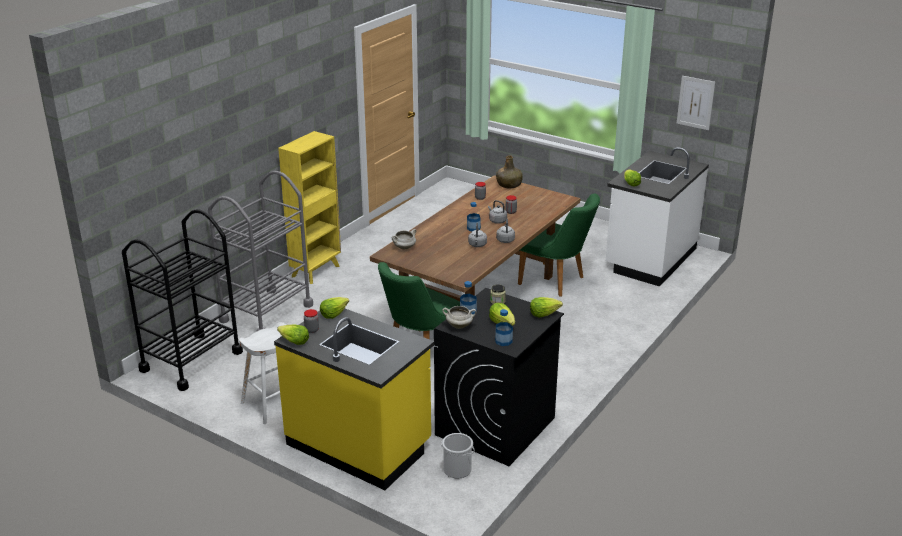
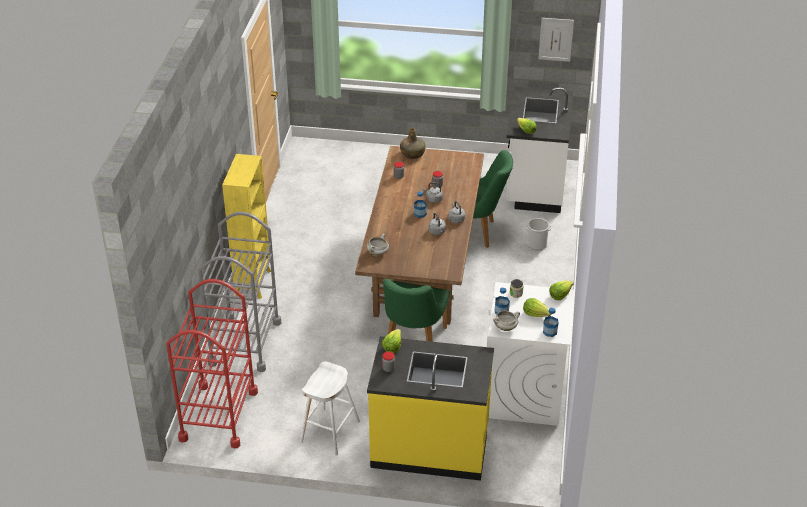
camera: 25 degrees left, 10 degrees up
(191, 361) = (218, 415): black cart -> red cart
(294, 341) = (384, 385): lettuce -> none
(457, 469) = (521, 442): bucket -> bucket (536, 244)
(495, 427) = (523, 393): black washing machine -> white washing machine

